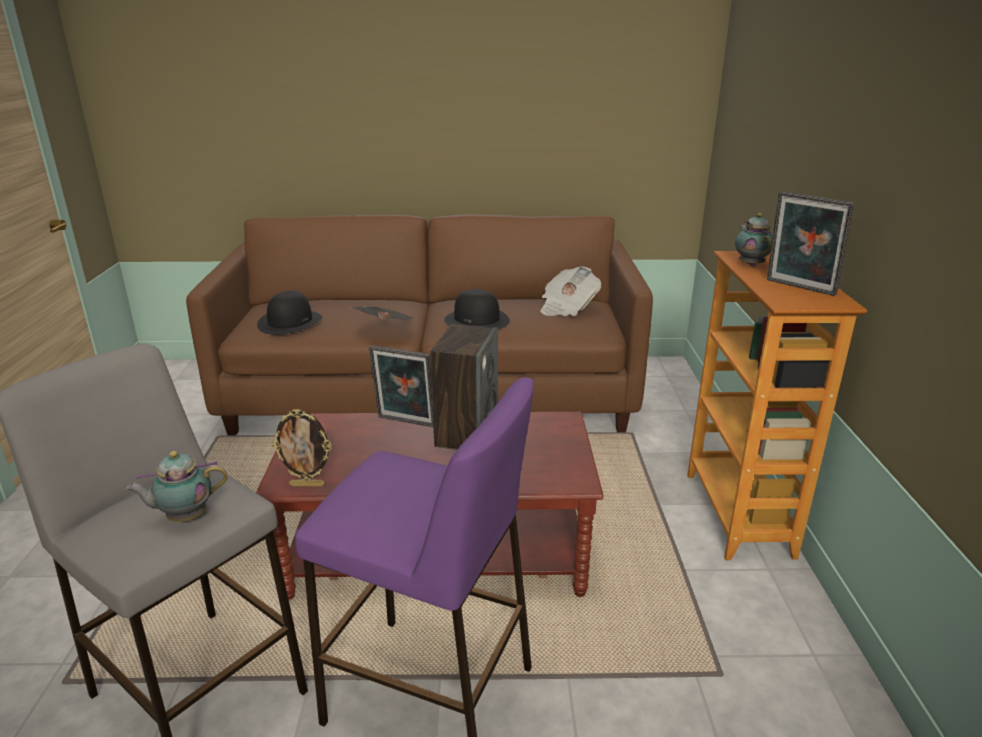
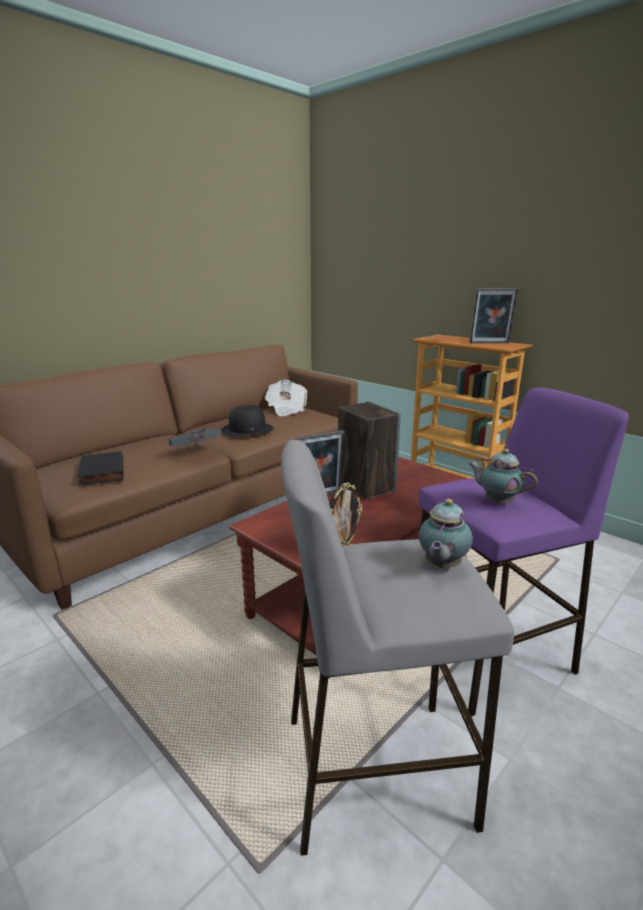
camera: 45 degrees left, 5 degrees down
(290, 322) = (100, 472): black hat -> black book
(750, 264) = (444, 340): teapot -> teapot (496, 502)

